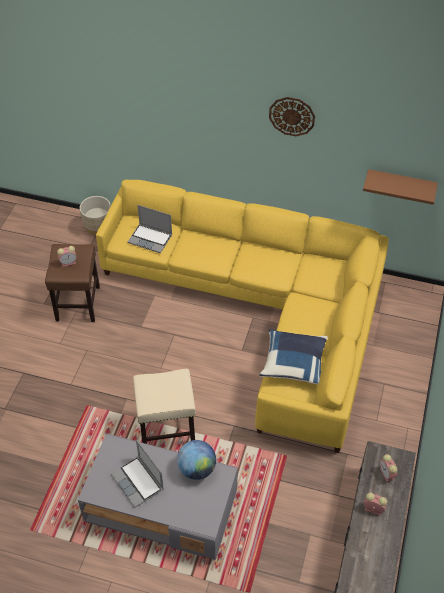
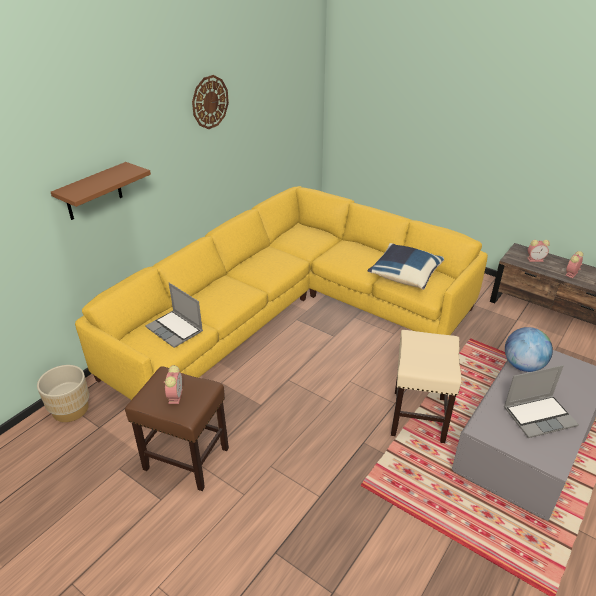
camera: 70 degrees left, 15 degrees down
(151, 239) = (175, 330): laptop -> laptop turned 90 degrees clockwise
(400, 185) = (288, 133): brown shelf -> brown shelf (93, 192)

